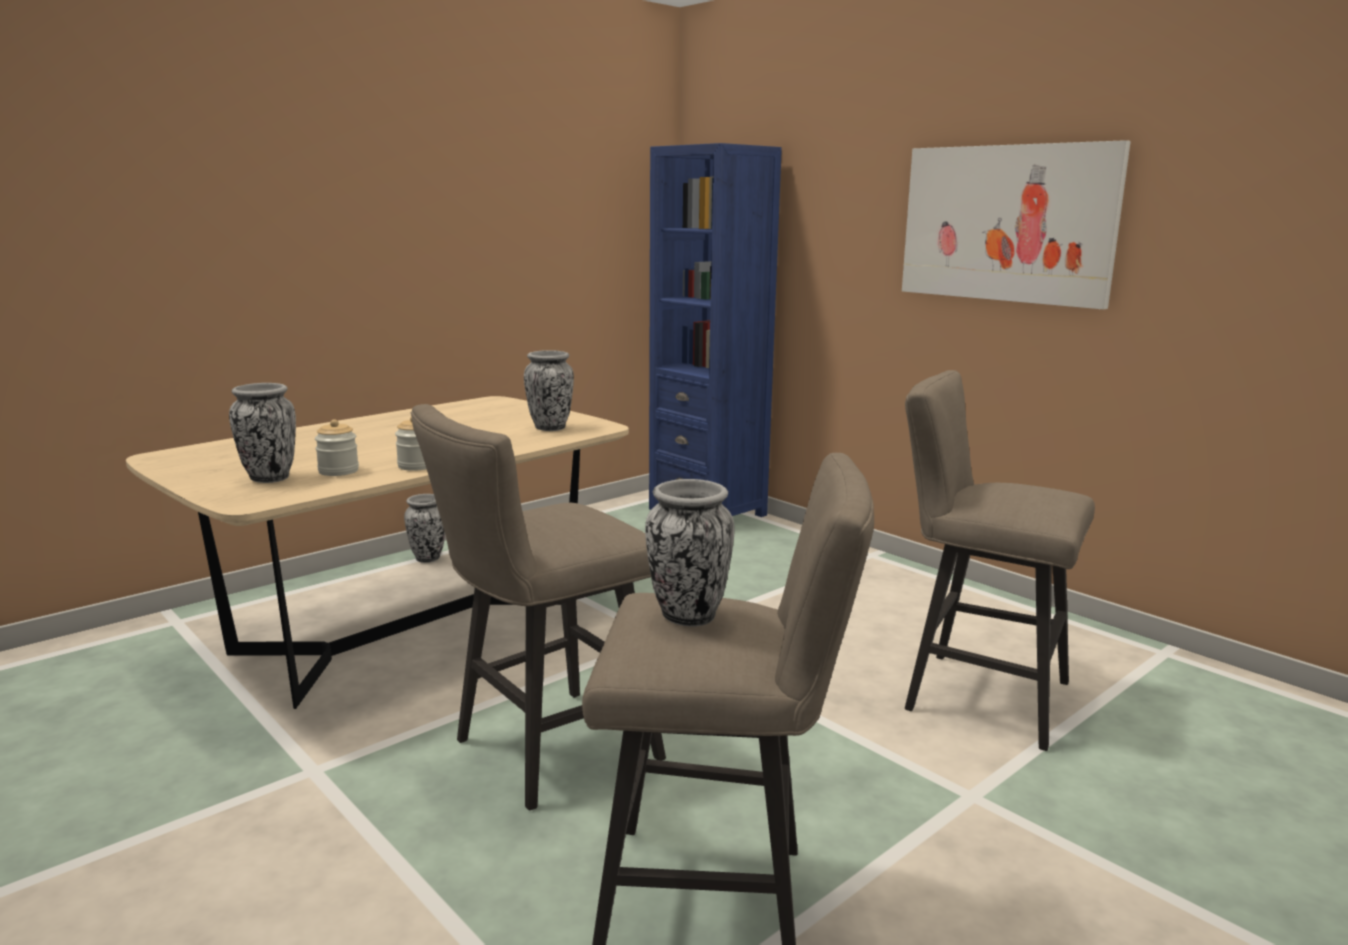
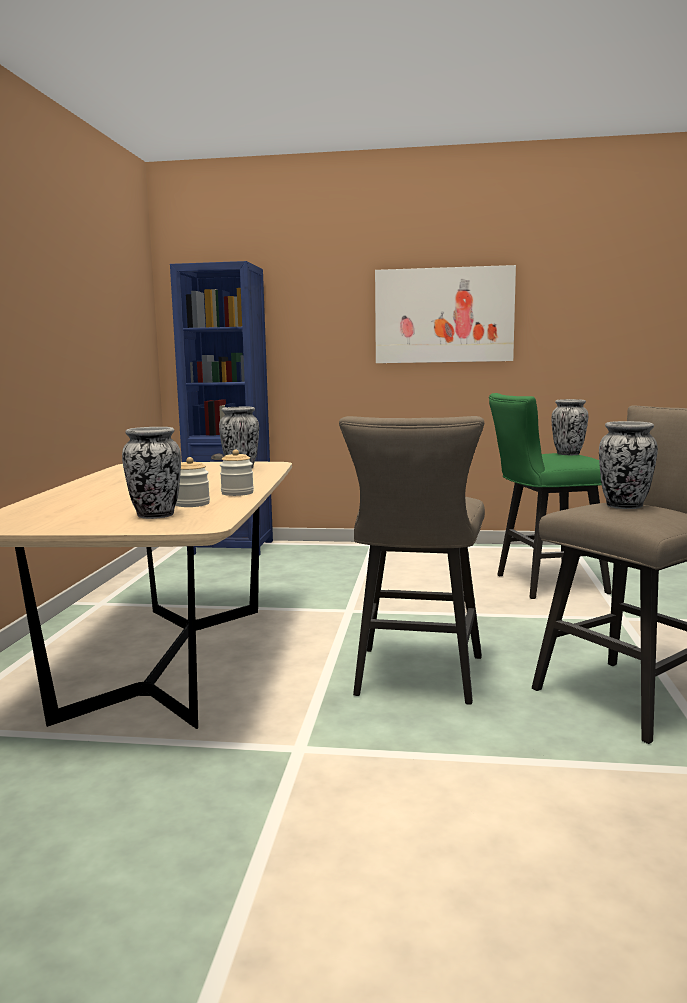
camera: 40 degrees left, 5 degrees down
(428, 558) = (80, 621): vase -> vase (568, 454)
(974, 694) = (543, 584): beige stool -> green stool

